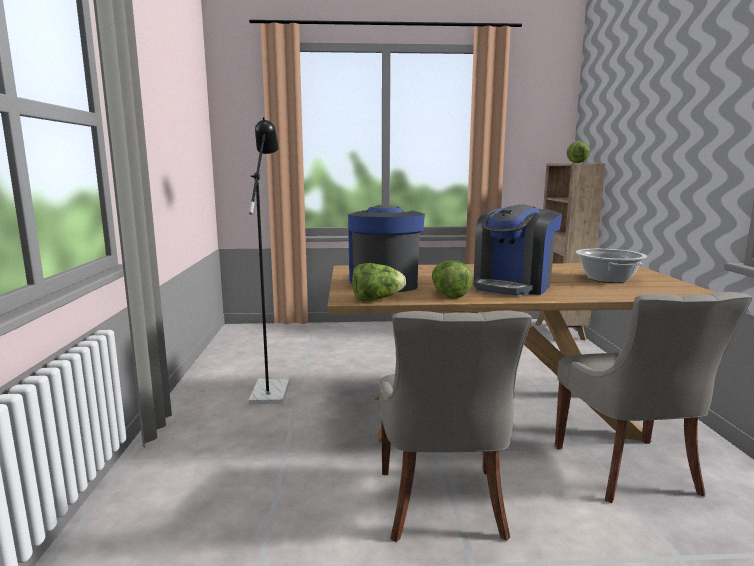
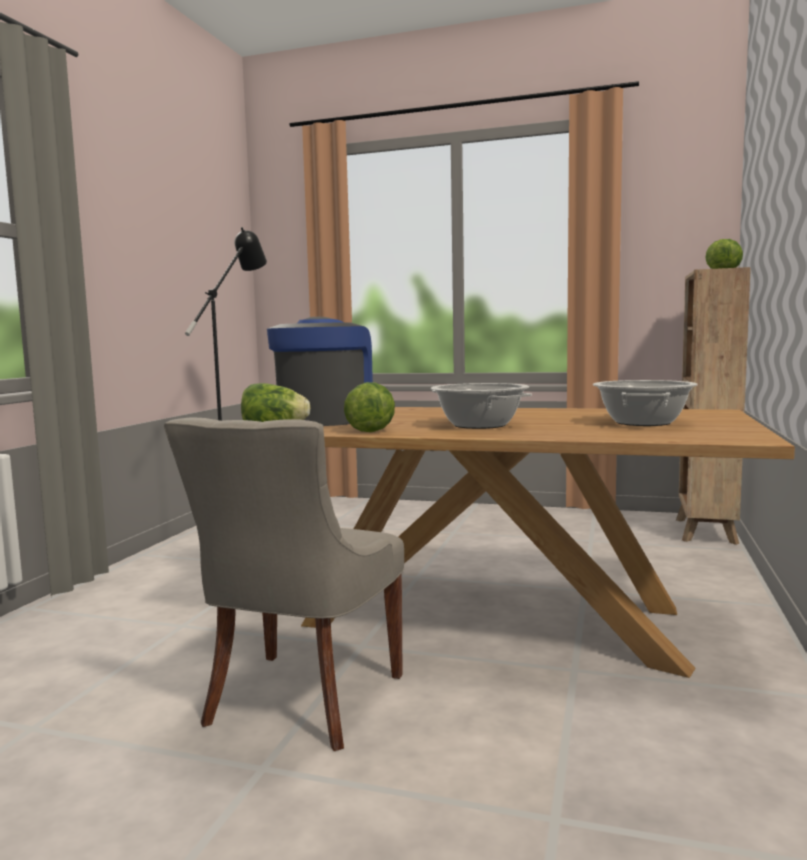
camera: 20 degrees right, 5 degrees down
(513, 286) = (480, 425): coffee machine -> cooking pot
(628, 471) = (606, 706): grey chair -> none

